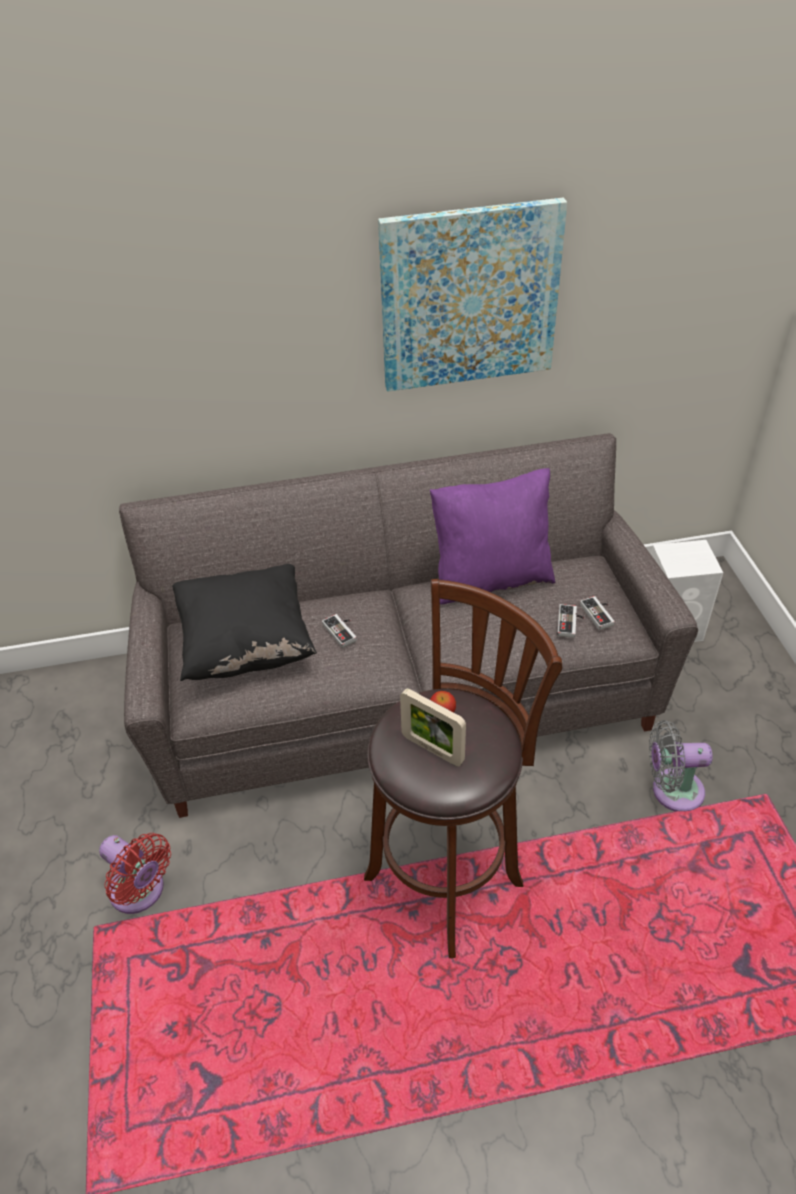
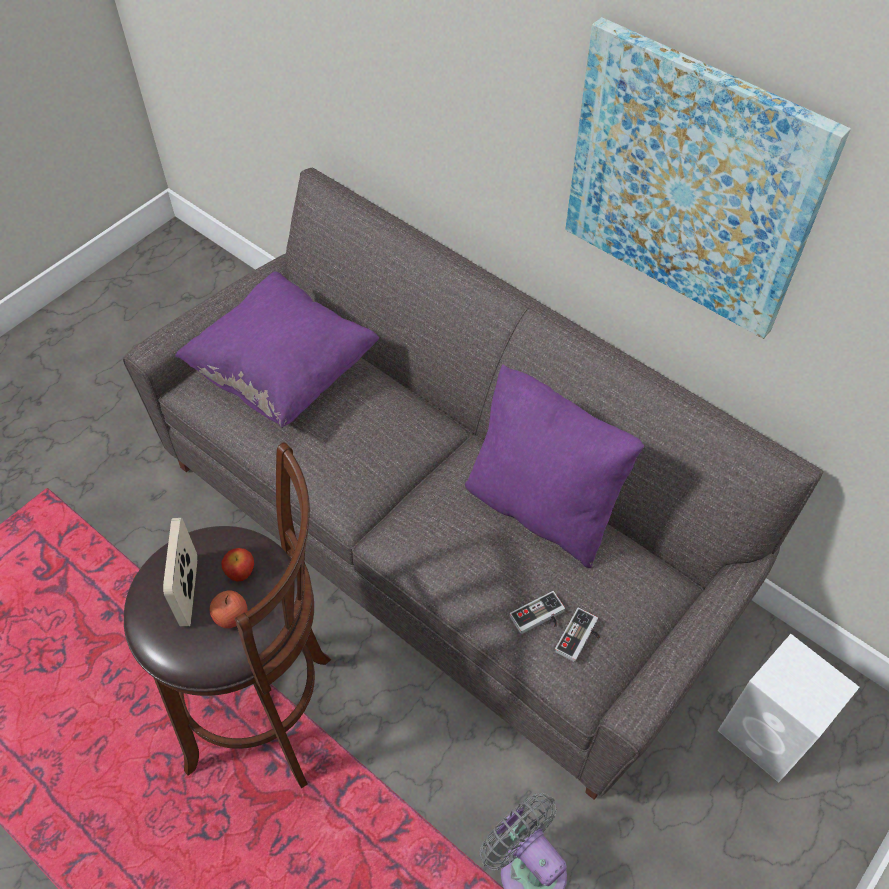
camera: 50 degrees right, 10 degrees up
(140, 892) = (96, 495): red fan -> none
(246, 644) = (284, 373): black pillow -> purple pillow
(343, 631) = (359, 431): game controller -> none
(474, 735) = (231, 616): none -> apple

